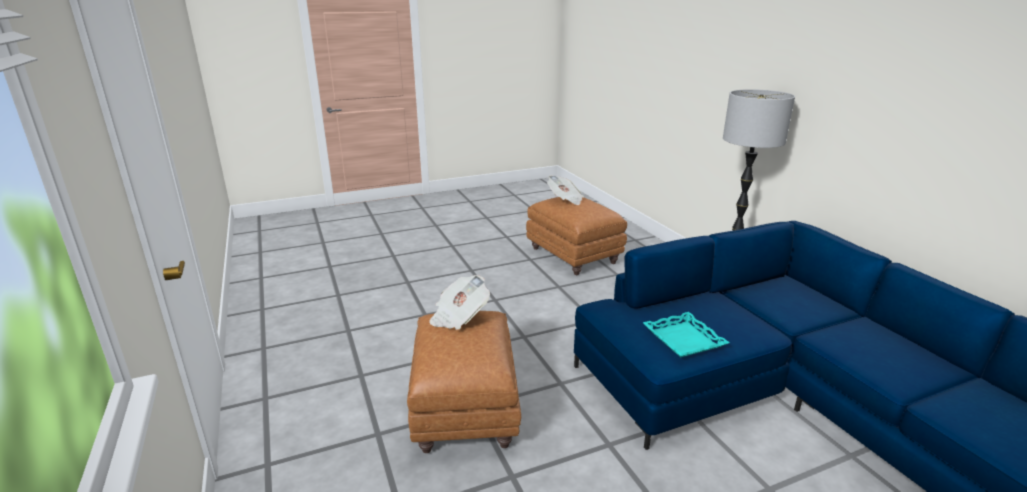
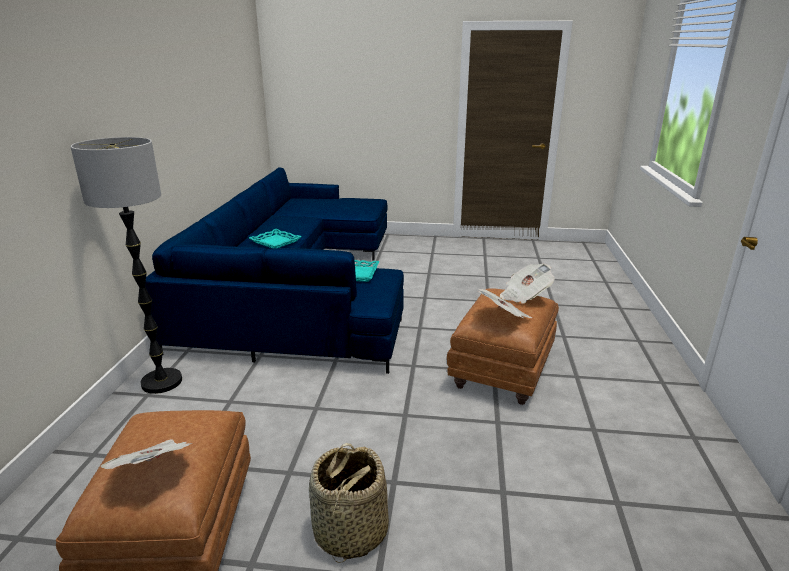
camera: 150 degrees left, 0 degrees up
(449, 355) = (524, 295): none -> newspaper
(498, 277) = (349, 532): none -> basket
(897, 367) = (275, 242): none -> turquoise tray

